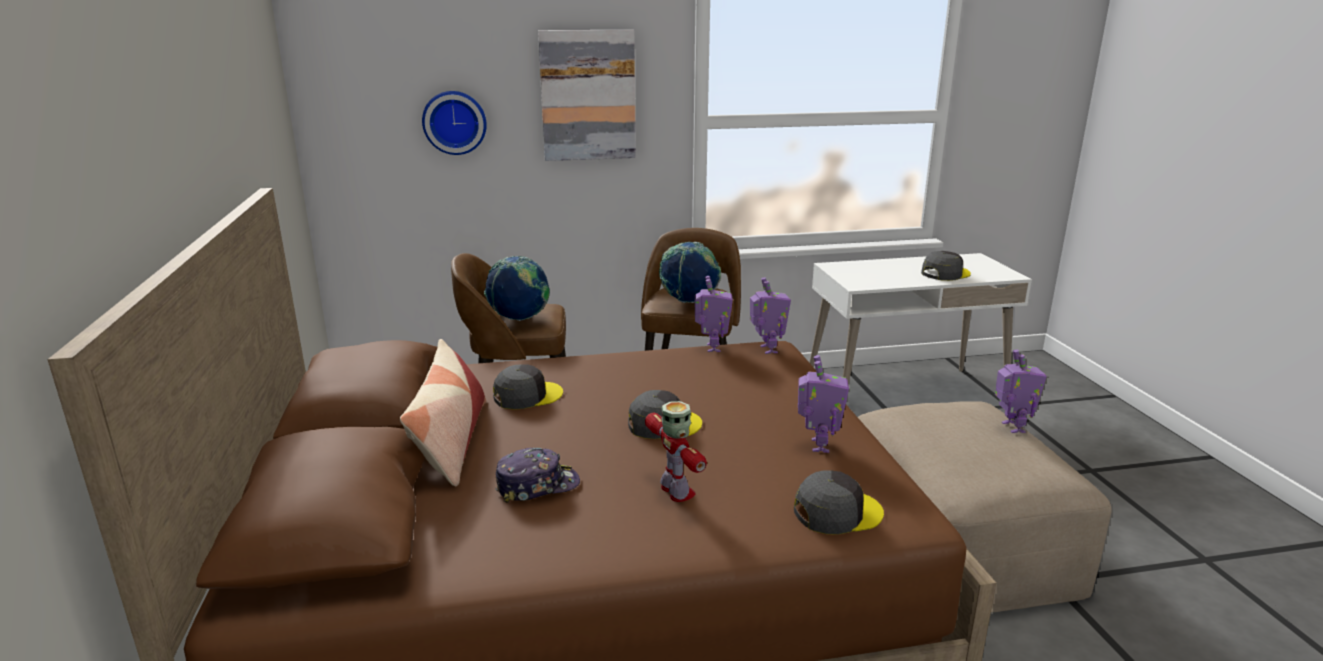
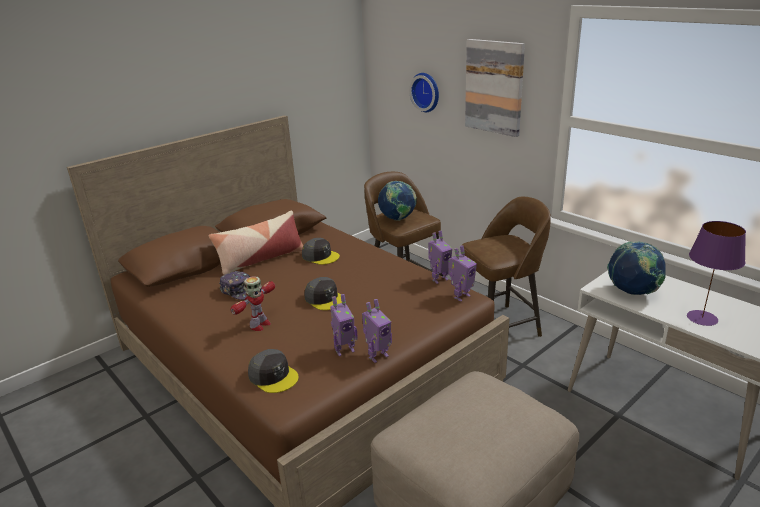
camera: 60 degrees right, 5 degrees up
(689, 301) = (491, 248): globe -> globe (633, 292)
(945, 273) = (701, 317): grey cap -> purple table lamp
(1011, 427) = (513, 439): toy robot -> toy robot (378, 356)

